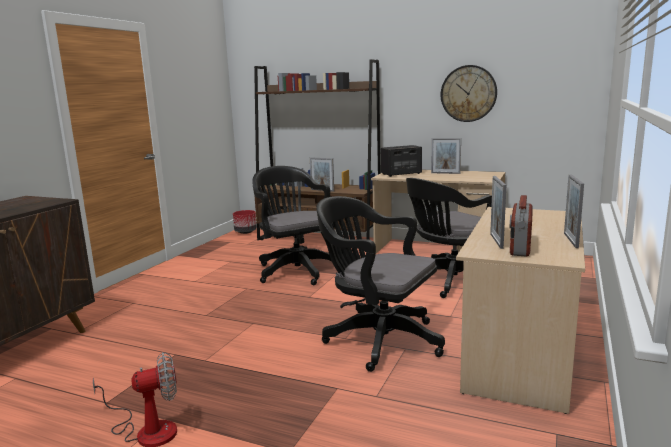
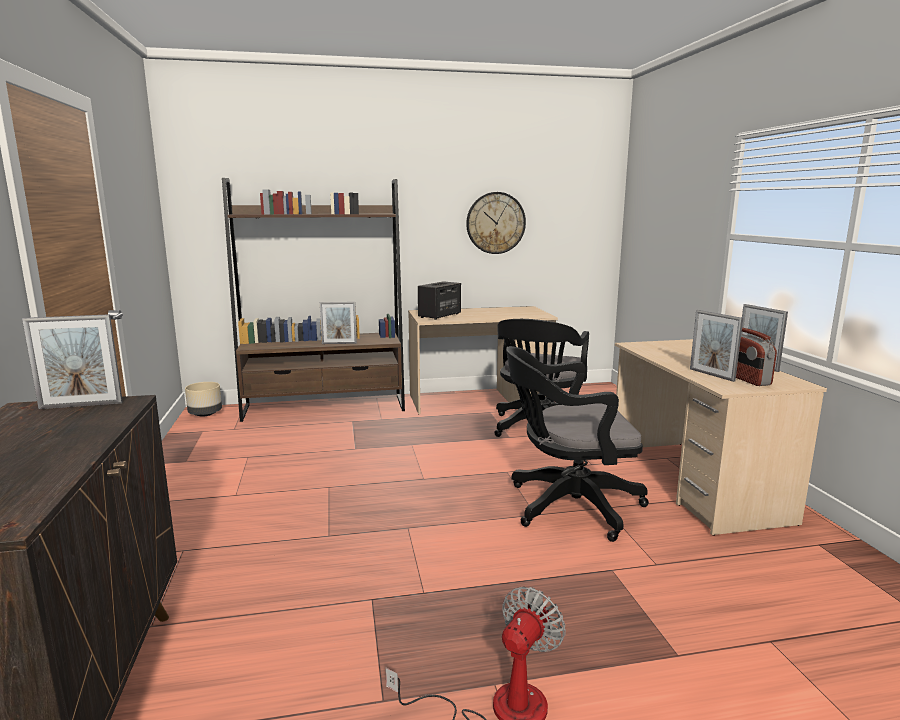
camera: 35 degrees left, 0 degrees up
(246, 232) = (205, 414): red planter -> beige planter
(295, 270) = (356, 450): black office chair -> none
(445, 173) = (483, 311): picture frame -> picture frame (81, 405)

